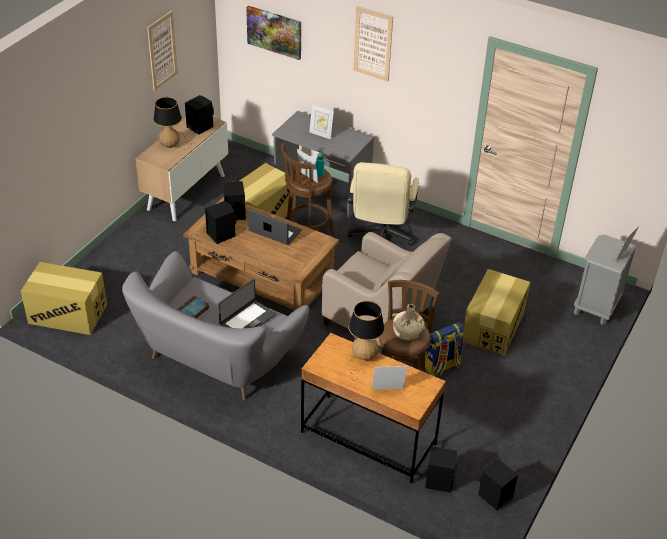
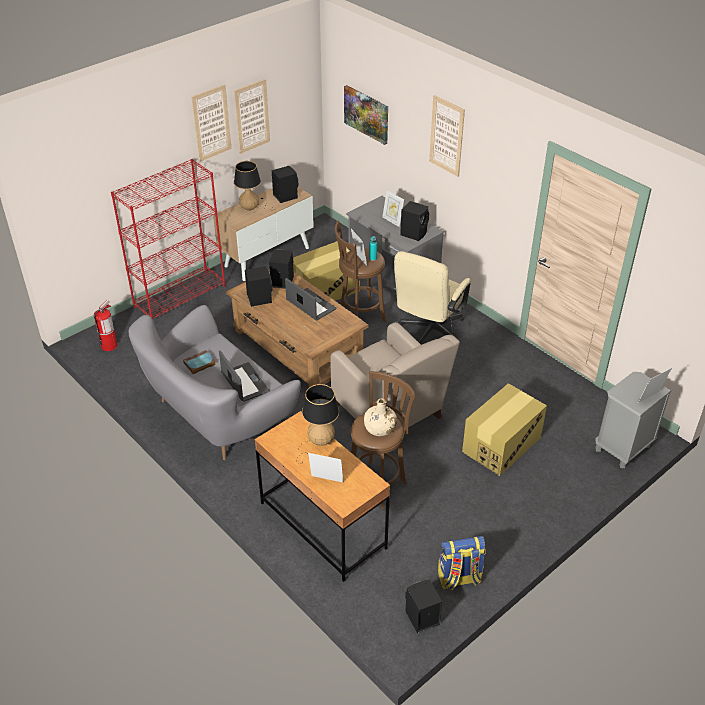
camera: 20 degrees right, 0 degrees up
(67, 314) = (109, 345): cardboard box -> fire extinguisher
(116, 249) = (180, 296): none -> red bookcase
(130, 64) = (211, 123): none -> picture
(247, 319) = (244, 383): laptop -> laptop turned 90 degrees counterclockwise
(439, 480) = (373, 586): black speaker -> black speaker (414, 233)
(441, 366) = (430, 471): backpack -> backpack (459, 578)

